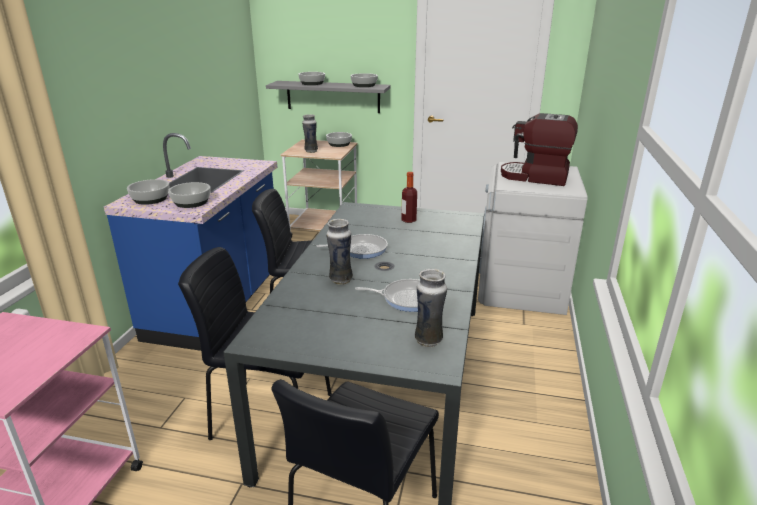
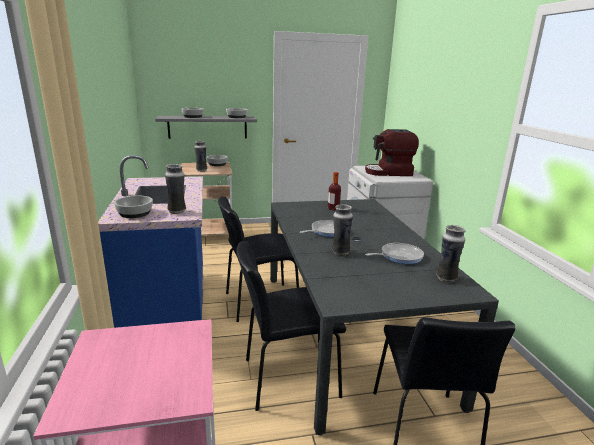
camera: 25 degrees left, 5 degrees down
(191, 202) = (177, 211): bowl -> vase

